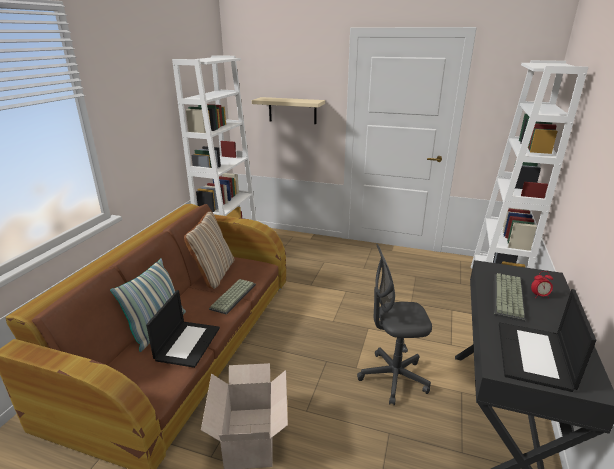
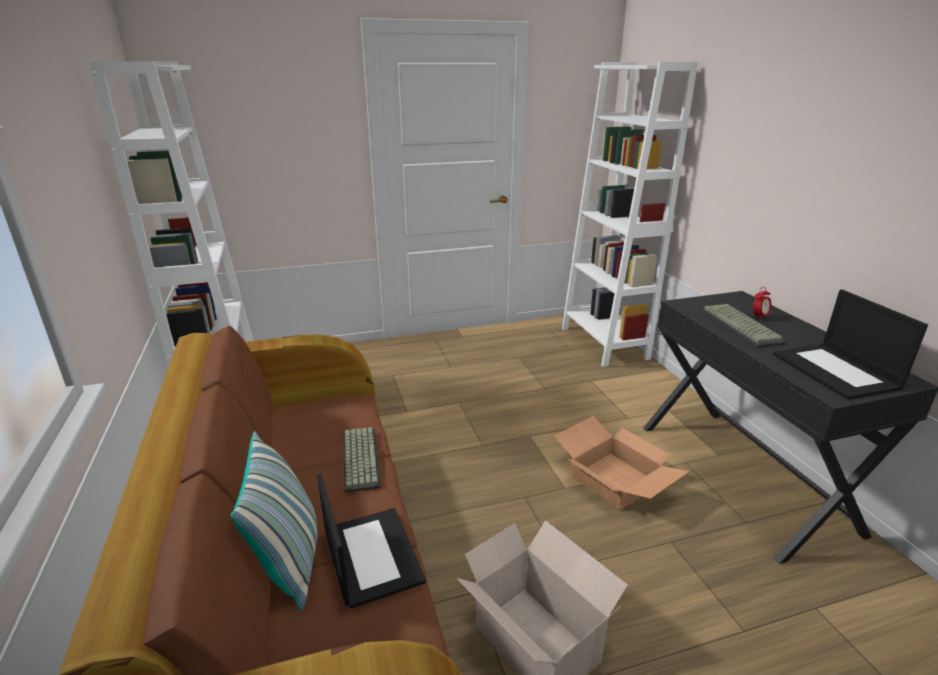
camera: 35 degrees left, 0 degrees up
(213, 274) = (287, 440): beige pillow -> none
(292, 110) = (280, 154): beige shelf -> none
(393, 378) = (613, 479): grey office chair -> cardboard box

